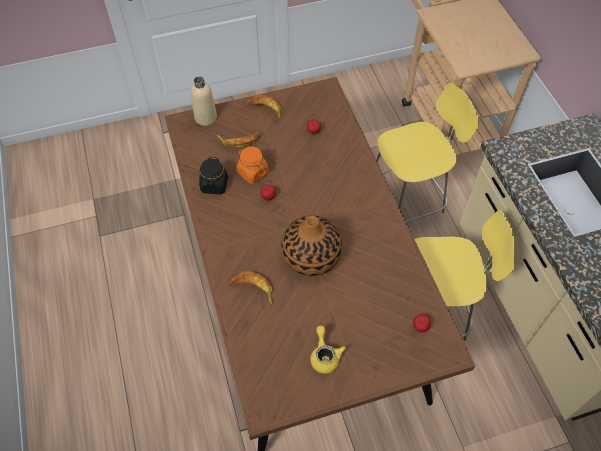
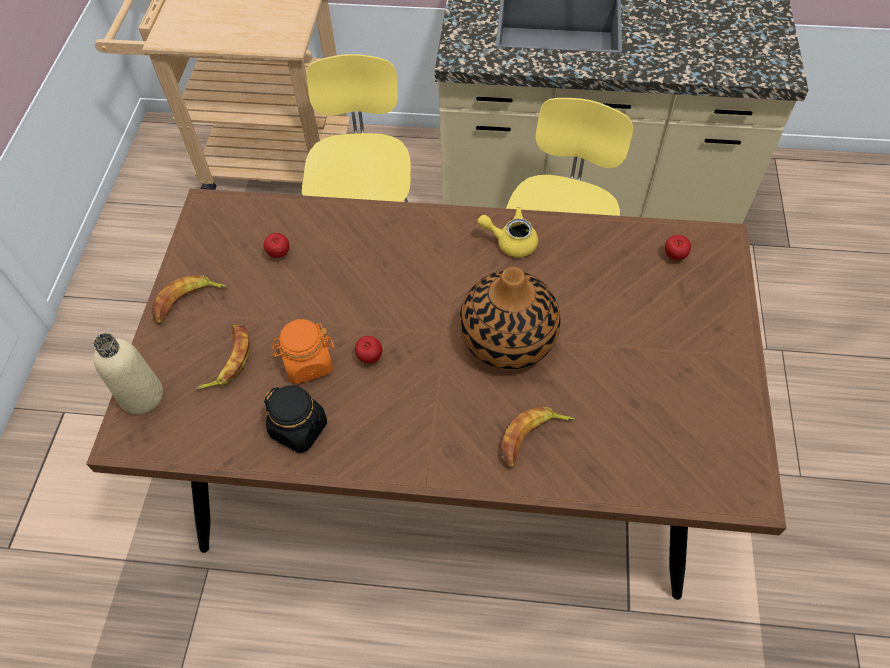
camera: 65 degrees left, 0 degrees up
(325, 356) = (682, 381): yellow teapot -> yellow teapot (511, 241)

